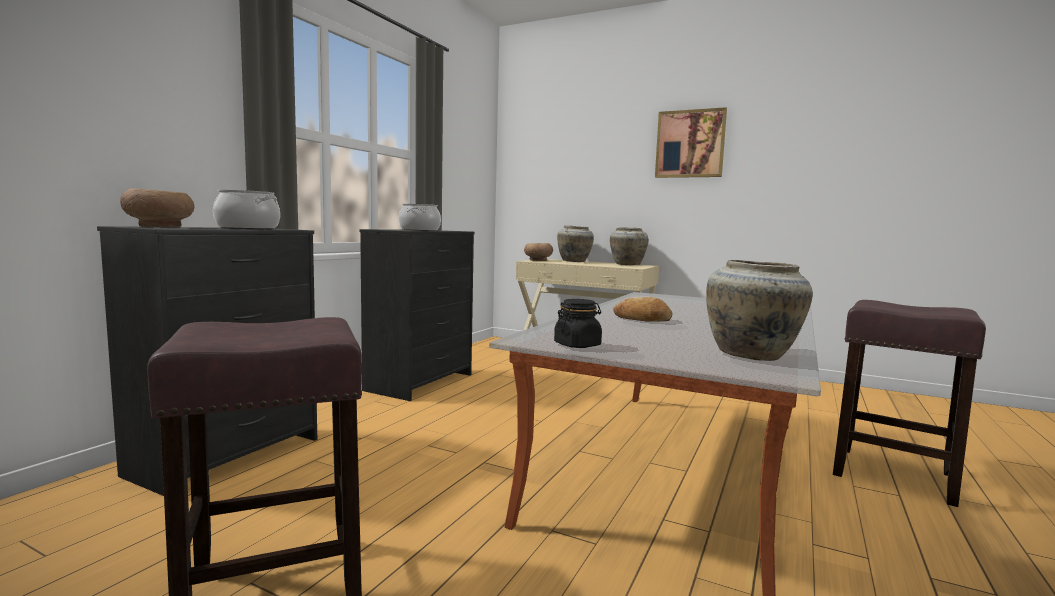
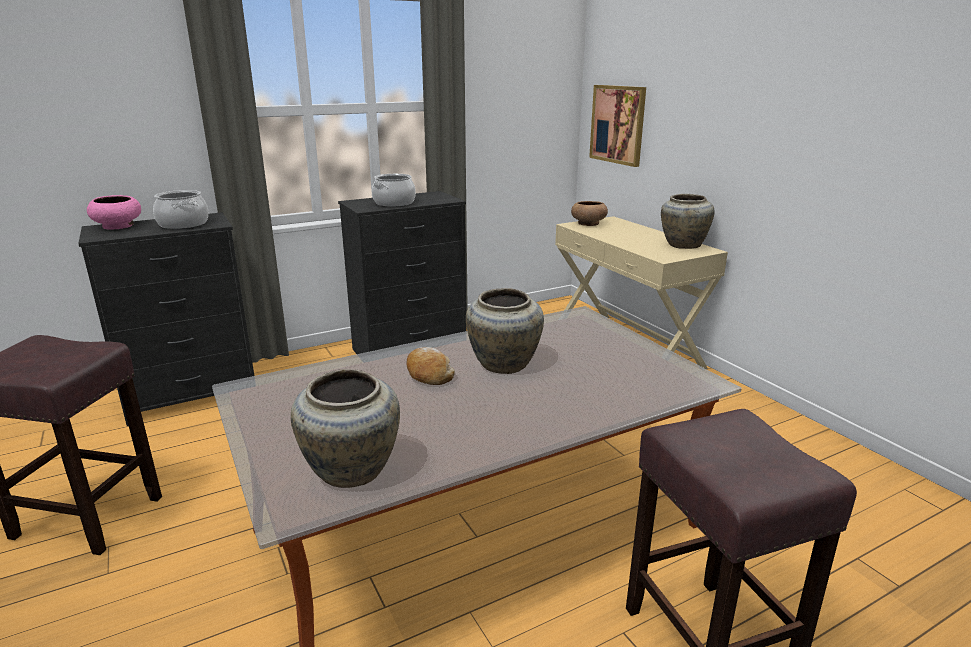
camera: 35 degrees right, 15 degrees up
(160, 227) = (118, 226): brown bowl -> pink bowl
(574, 261) = (631, 229): beige vase -> beige vase (503, 365)
(577, 345) = (255, 409): black jar -> none
(690, 144) = (786, 78): picture -> picture (618, 124)

